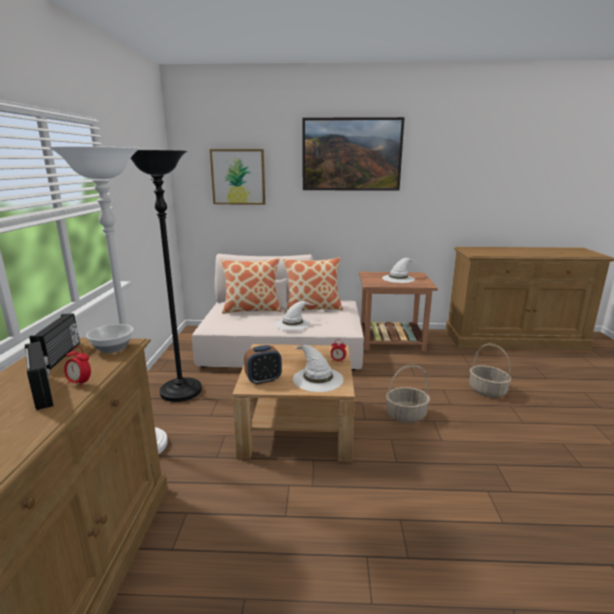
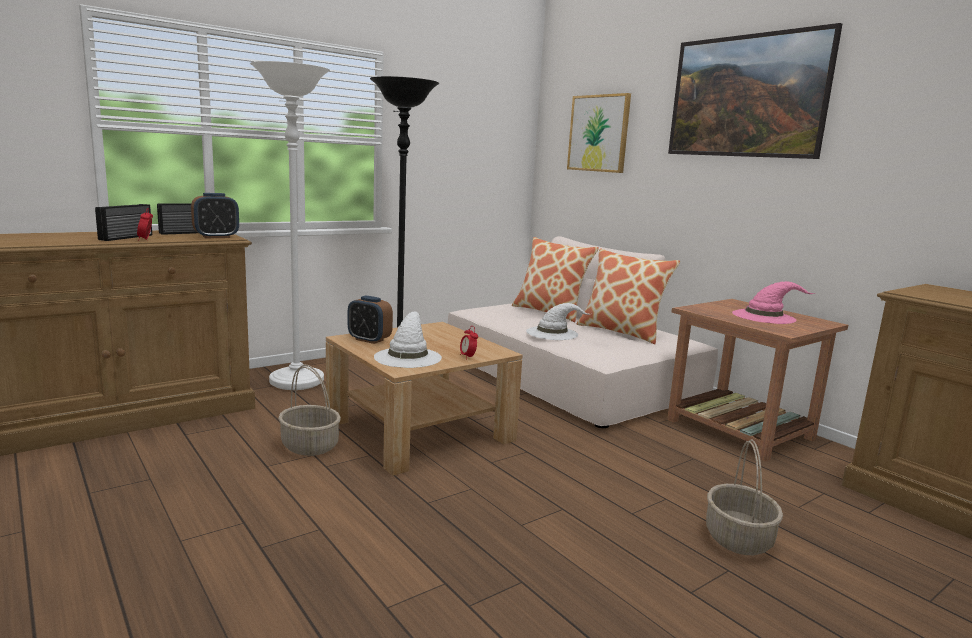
camera: 50 degrees right, 5 degrees down
(112, 348) = (216, 237): bowl -> alarm clock
(398, 278) = (764, 316): white hat -> pink hat
(406, 415) = (545, 486): basket -> basket (310, 446)

